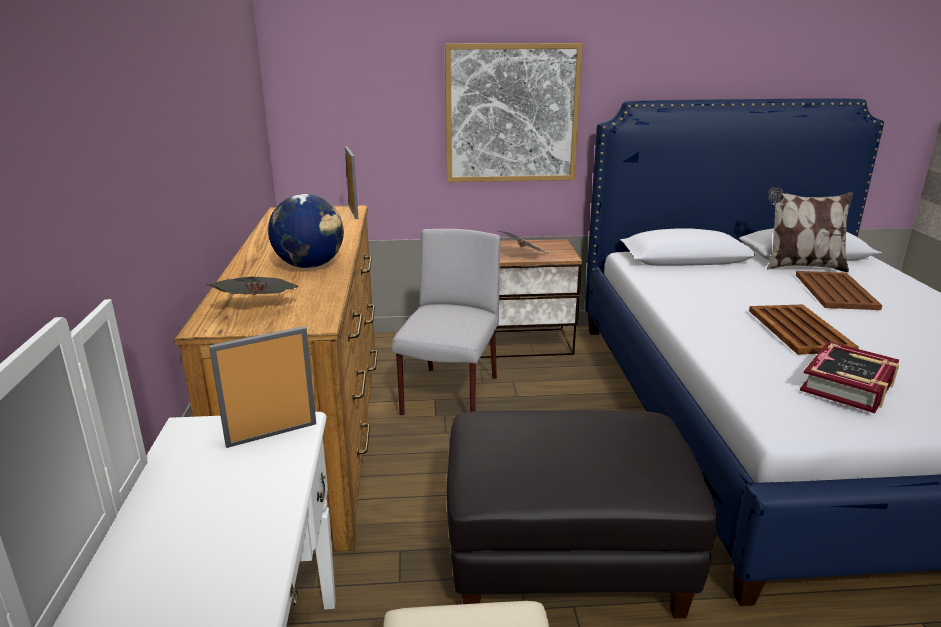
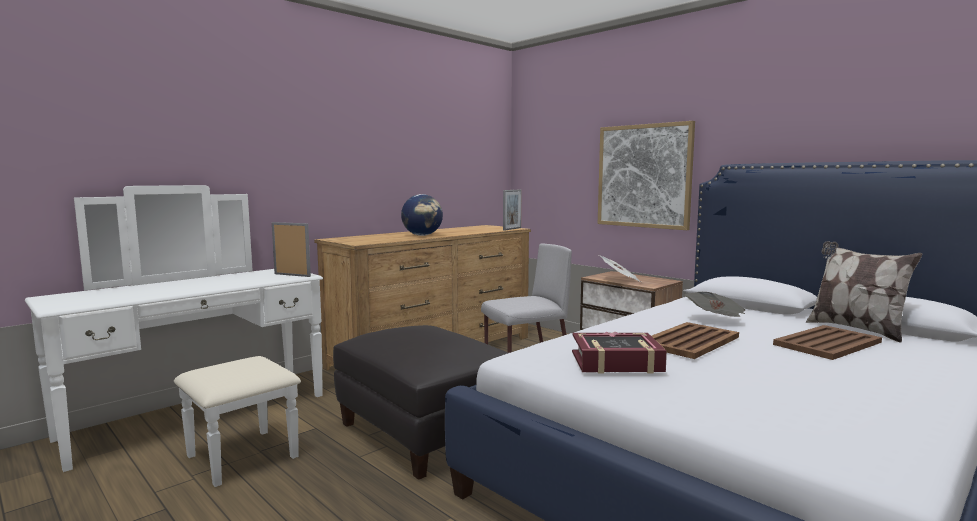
camera: 50 degrees right, 15 degrees down
(258, 309) = (359, 239): newspaper -> newspaper (716, 320)

